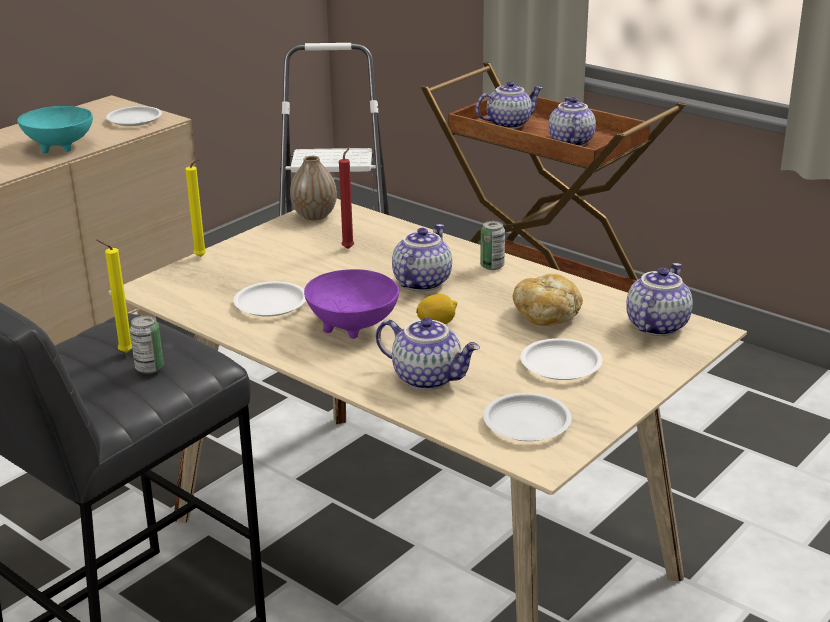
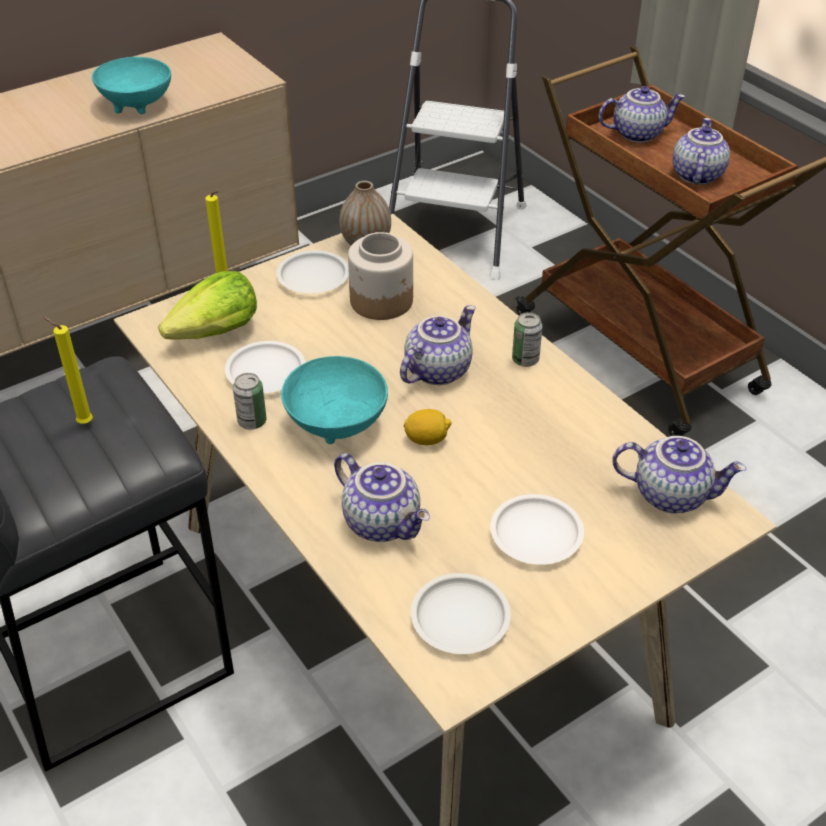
camera: 15 degrees right, 15 degrees up
(135, 120) = (228, 75): white plate -> white plate (314, 277)
(149, 368) = (98, 451): can -> can (252, 422)
(210, 286) = (216, 332): none -> lettuce
(349, 248) = (382, 301): red candle -> jar
(353, 327) = (336, 426): purple bowl -> turquoise bowl
(547, 315) = (554, 452): bread -> none
(655, 325) = (671, 494): teapot -> teapot turned 60 degrees clockwise

